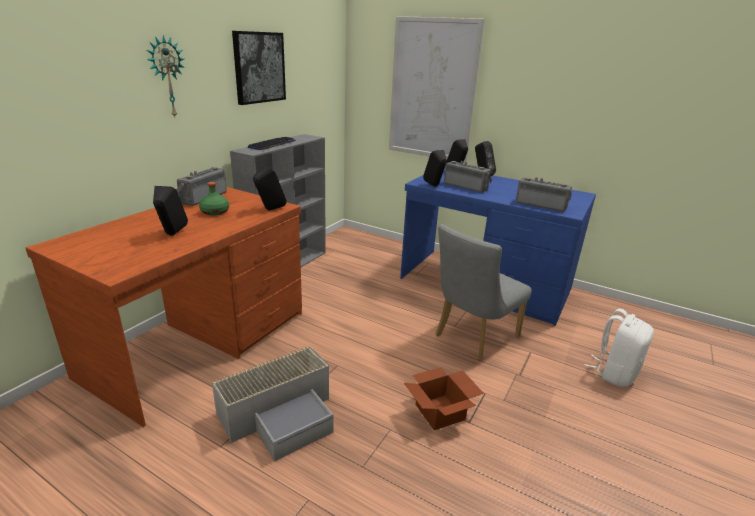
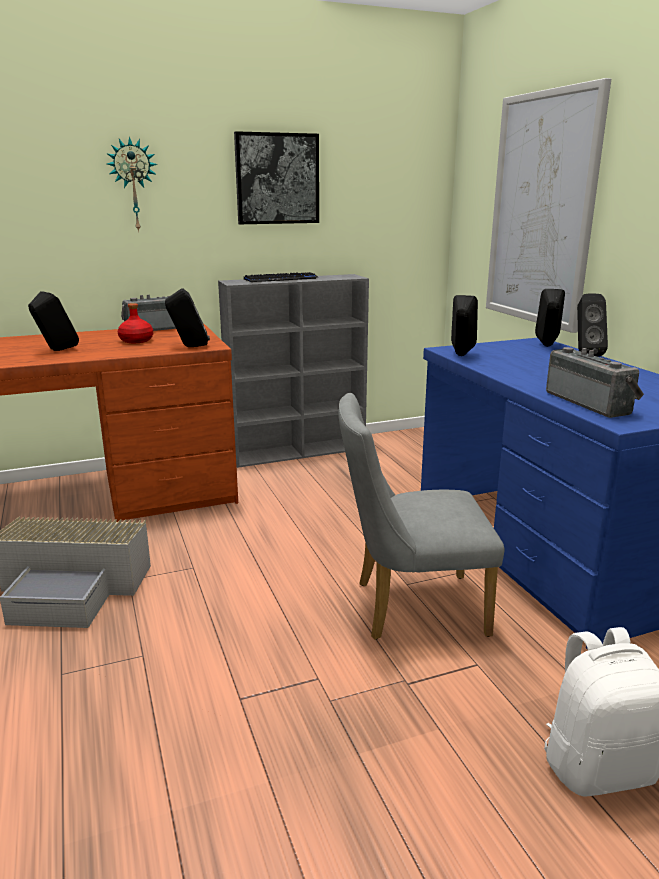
camera: 40 degrees right, 5 degrees down
(215, 212) = (136, 341): green bottle -> red bottle
(441, 412) = (225, 670): cardboard box -> none
(466, 186) = (514, 363): radio -> none

